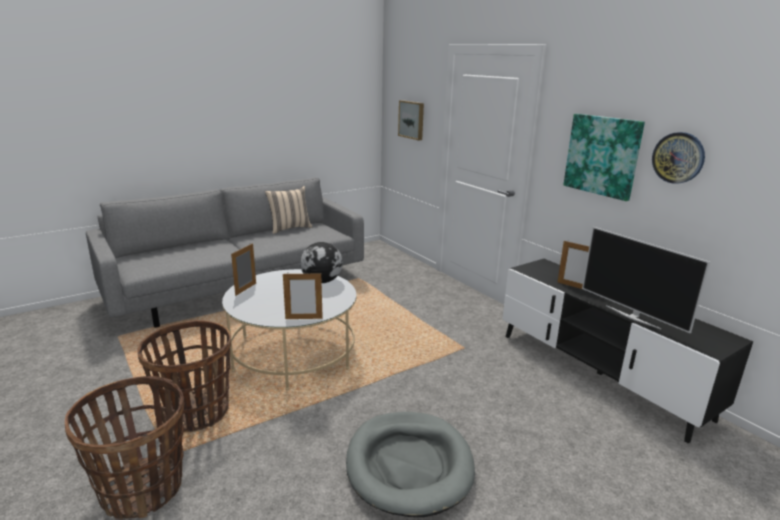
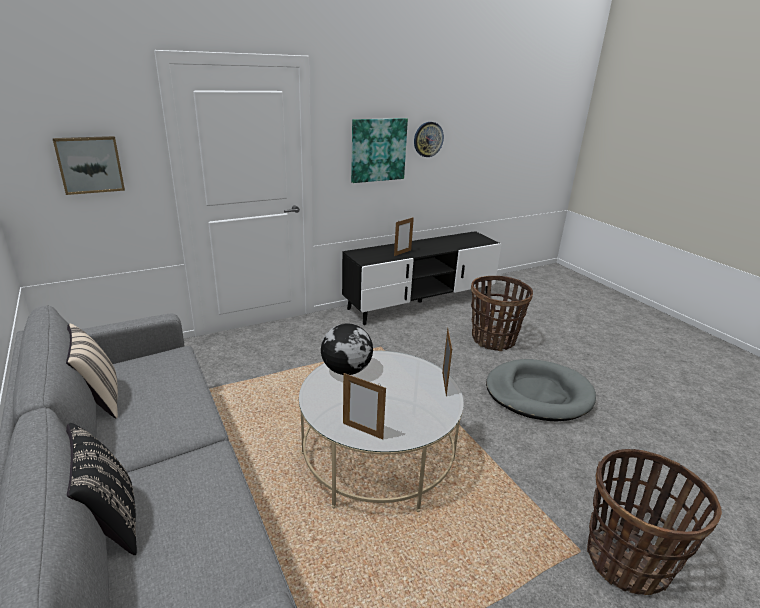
camera: 85 degrees left, 5 degrees up
(195, 413) = (504, 537): basket -> basket (493, 339)
(196, 244) = (109, 523): none -> black pillow
(632, 316) = (450, 248): television -> none

